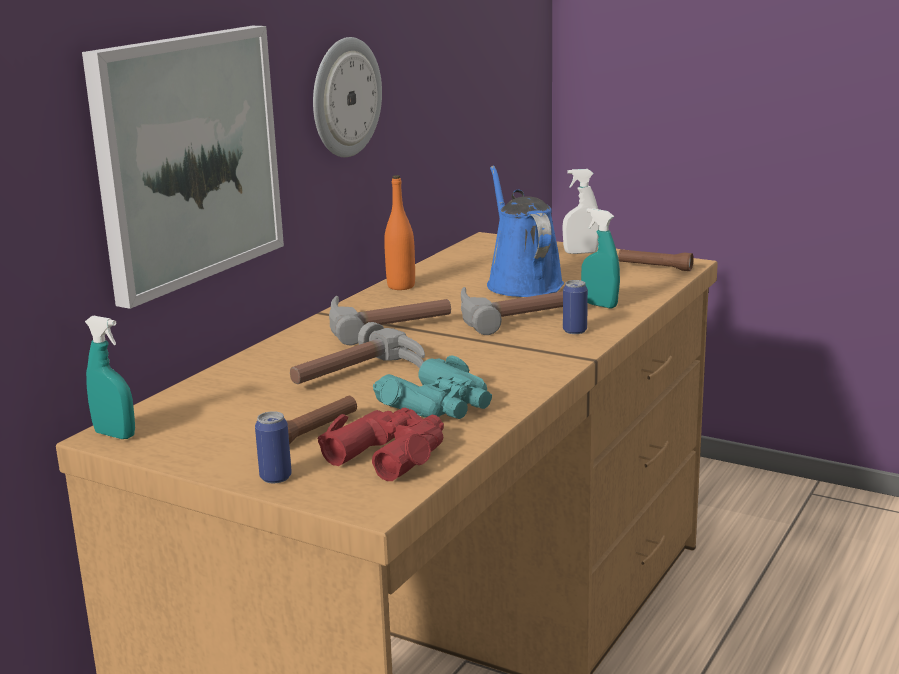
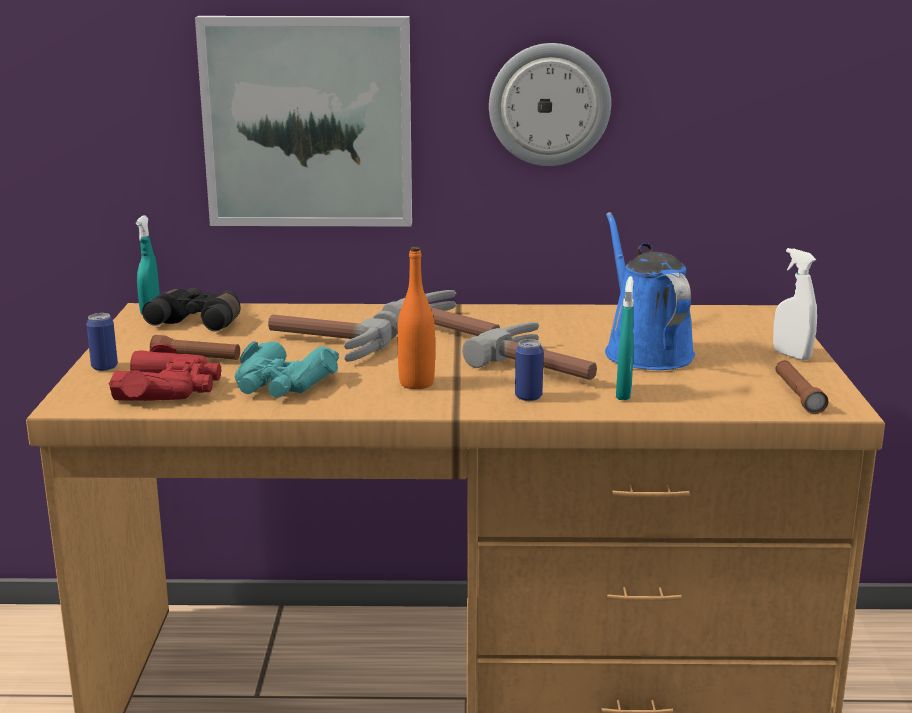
camera: 60 degrees right, 0 degrees up
(194, 416) = (199, 321): none -> black binoculars
(401, 286) = (565, 313): orange bottle -> orange bottle (416, 383)
(522, 283) = (645, 351): blue watering can -> blue watering can turned 60 degrees counterclockwise

